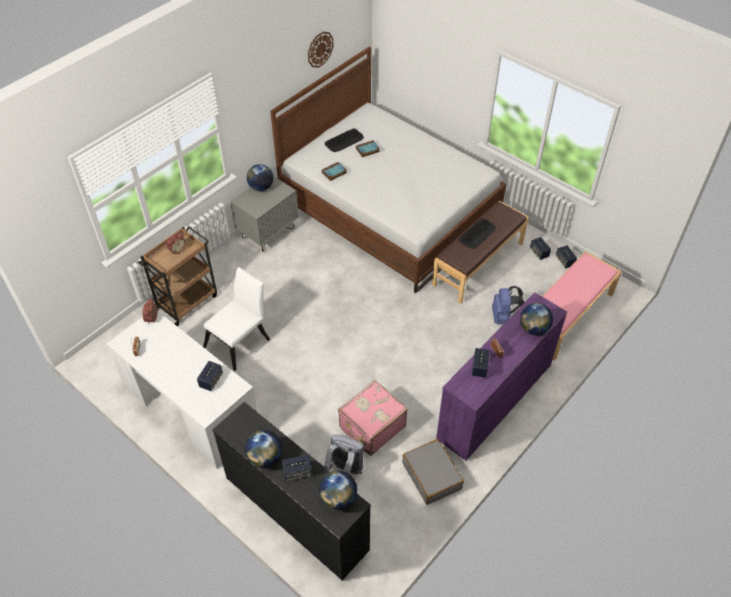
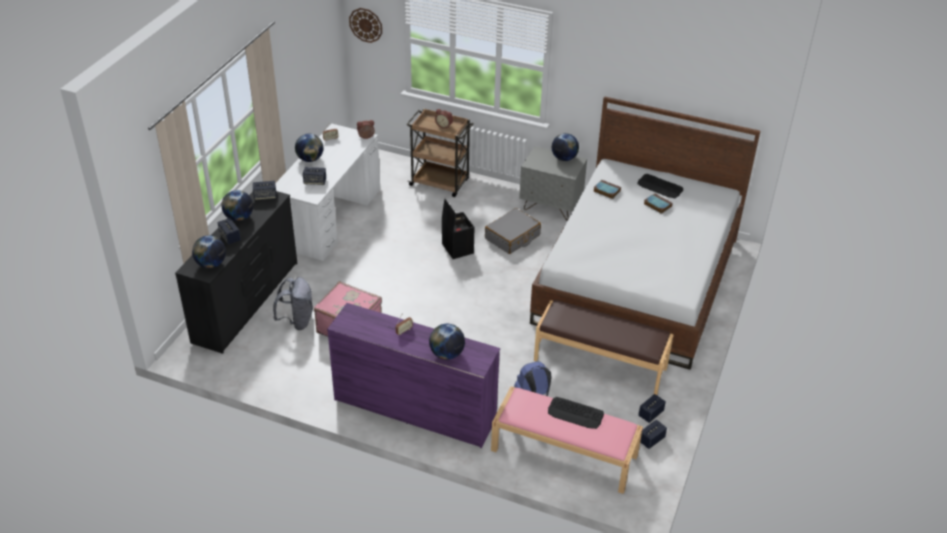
camera: 70 degrees right, 10 degrees down
(166, 377) = (310, 159): none -> globe
(240, 341) = (411, 224): white chair -> none
(293, 315) = (457, 248): none -> black storage box
(320, 49) = (690, 84): wall clock -> wall clock (366, 25)
(432, 476) = (310, 379): grey suitcase -> grey suitcase (512, 237)
(477, 234) = (603, 323): keyboard -> keyboard (575, 413)
(479, 367) = (379, 323): speaker -> speaker (265, 196)

